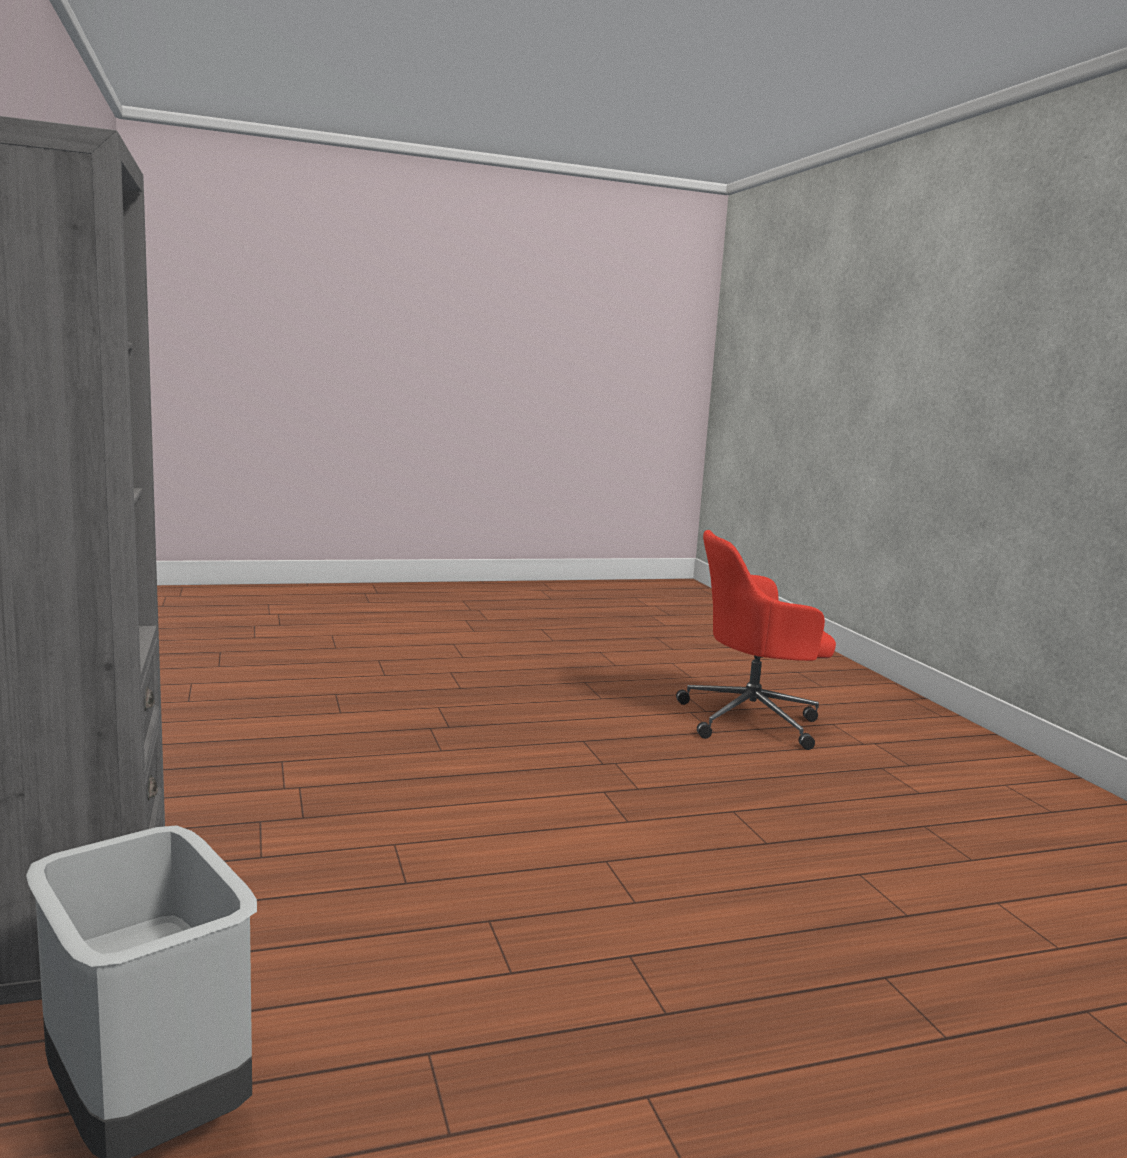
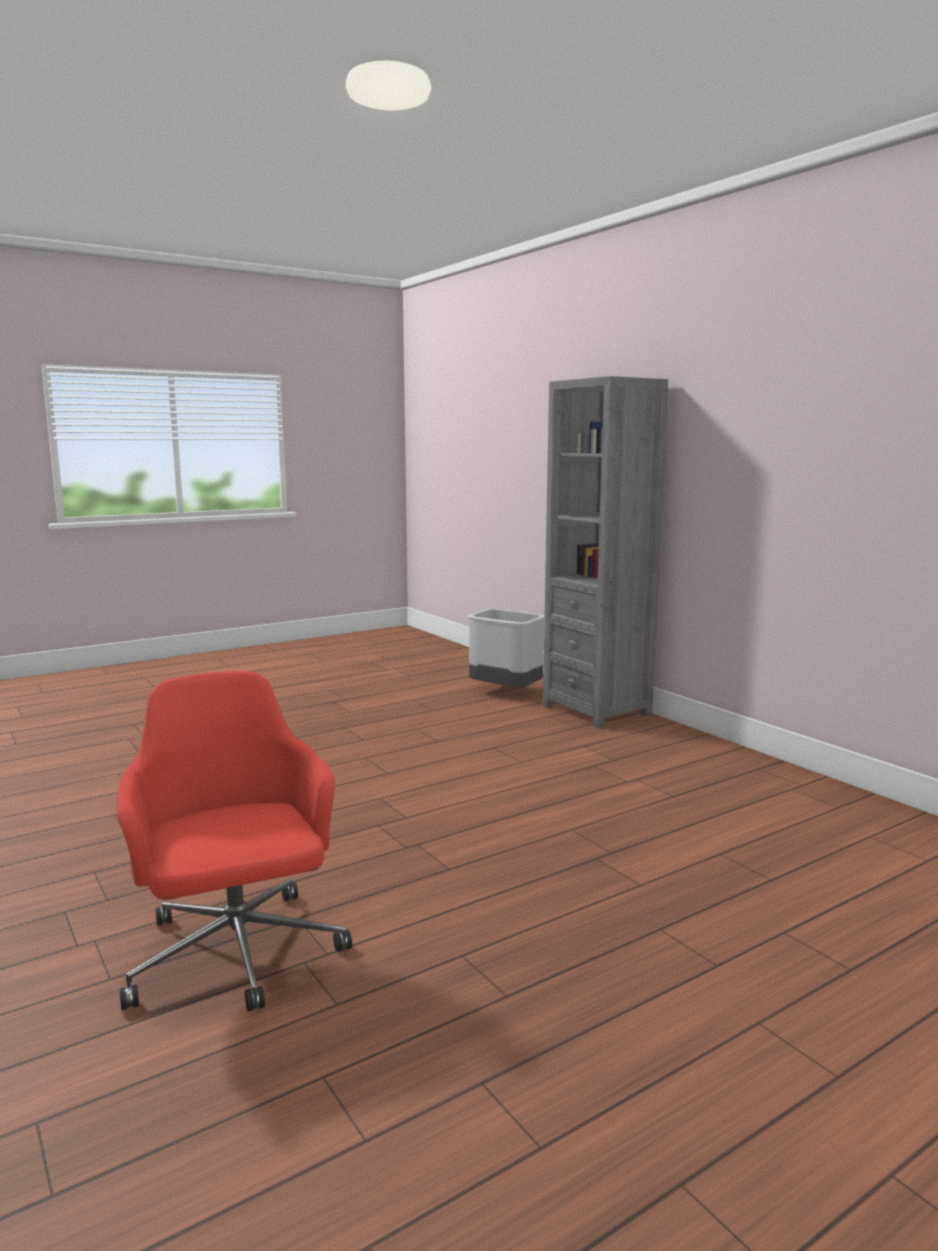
camera: 165 degrees right, 0 degrees up
(753, 720) = (237, 956): red office chair -> red office chair turned 90 degrees counterclockwise

